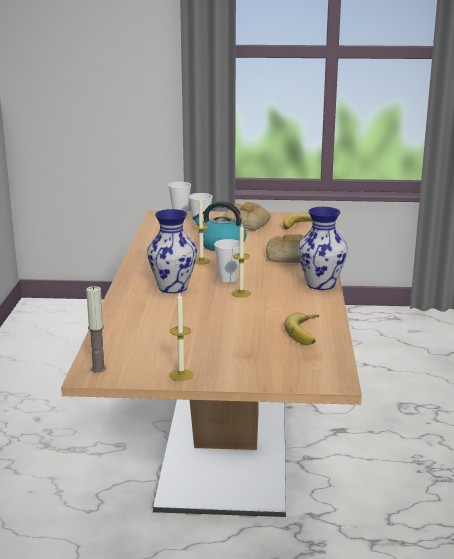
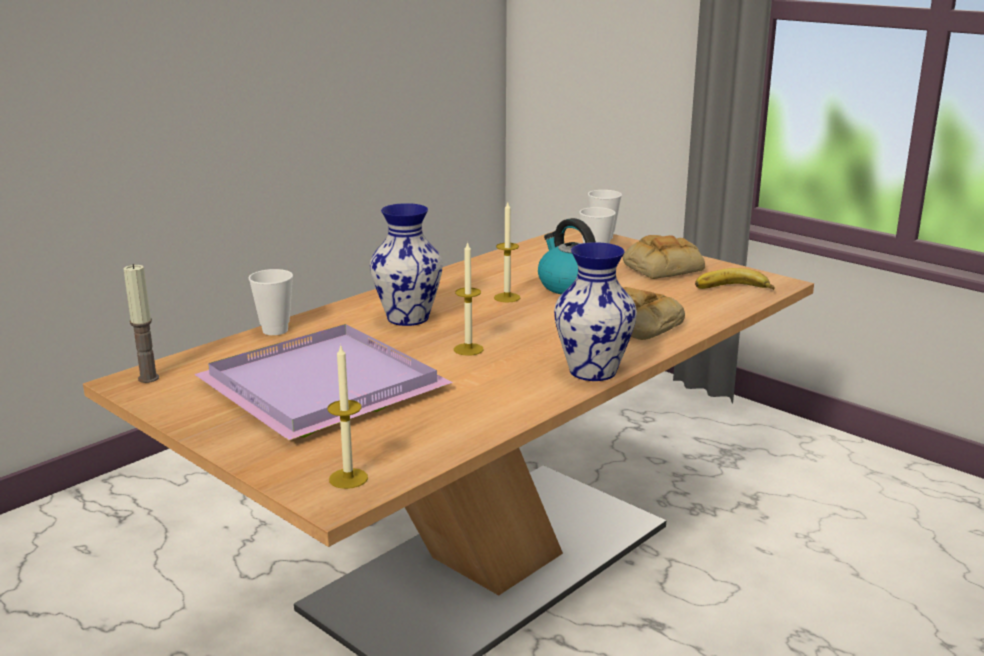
camera: 40 degrees right, 0 degrees up
(181, 375) = (201, 417): candle -> candle (348, 478)
(211, 338) = (321, 388): none -> purple tray
(228, 279) = (491, 328): cup -> cup (275, 330)
(308, 333) = (440, 425): banana -> none

